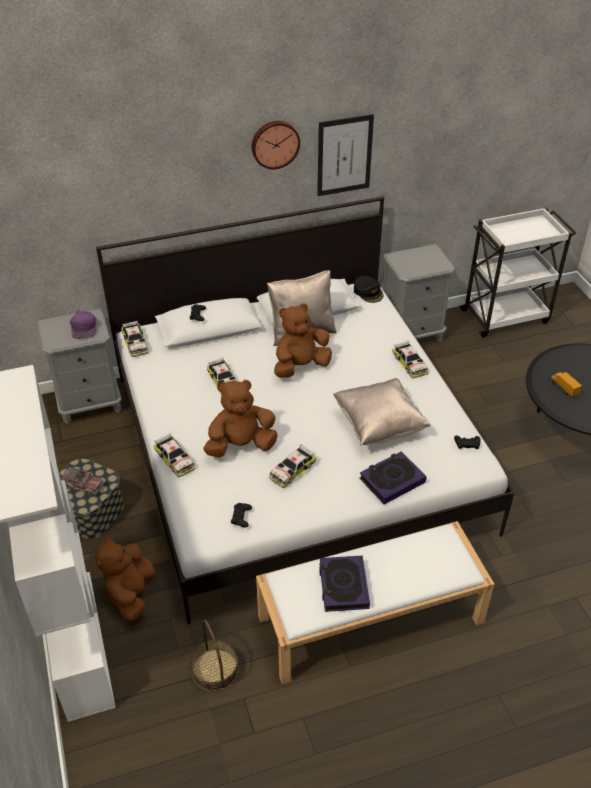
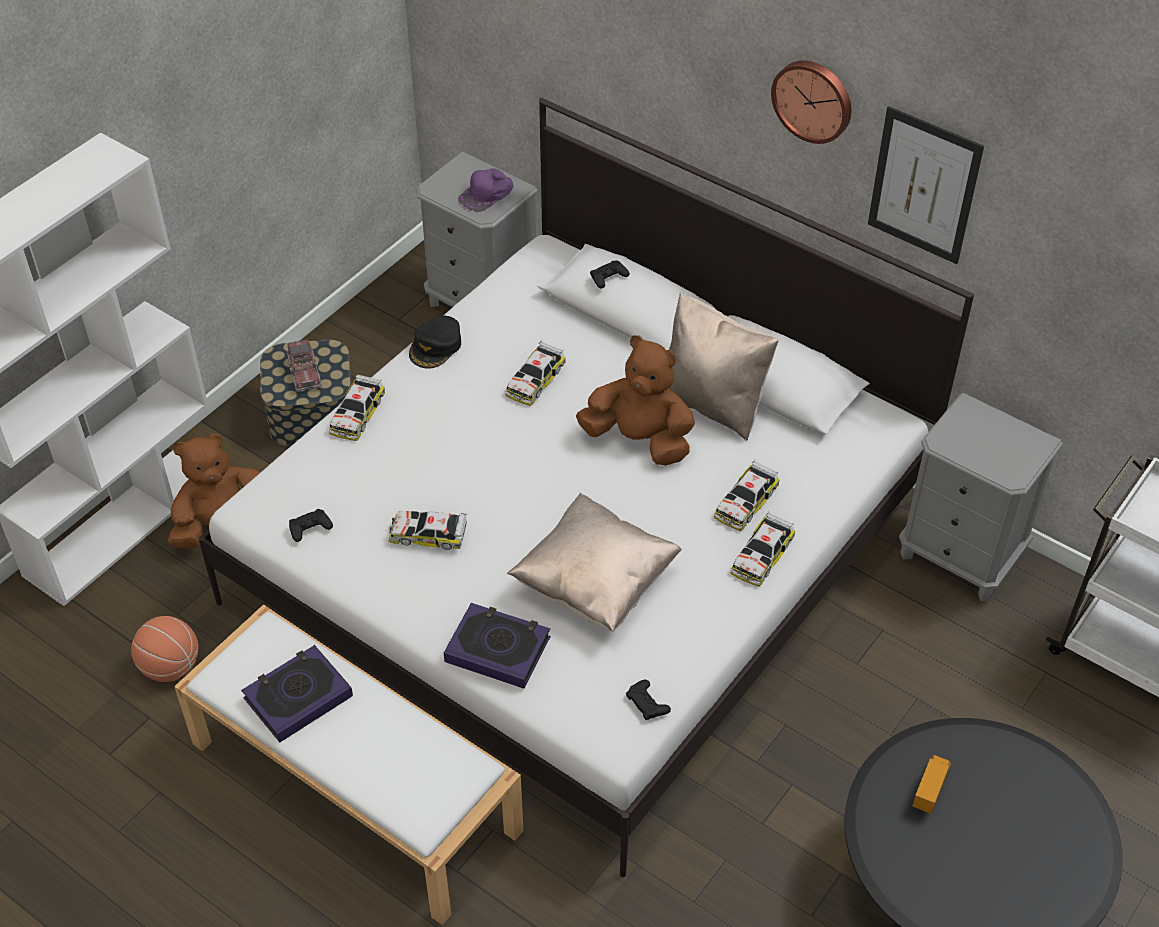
camera: 55 degrees right, 5 degrees up
(135, 343) = (529, 260): toy car -> toy car (745, 502)
(214, 669) = (170, 666): basket -> basketball
(241, 445) = (431, 461): brown plush toy -> none
(368, 292) = (881, 428): black cap -> black cap (436, 347)

